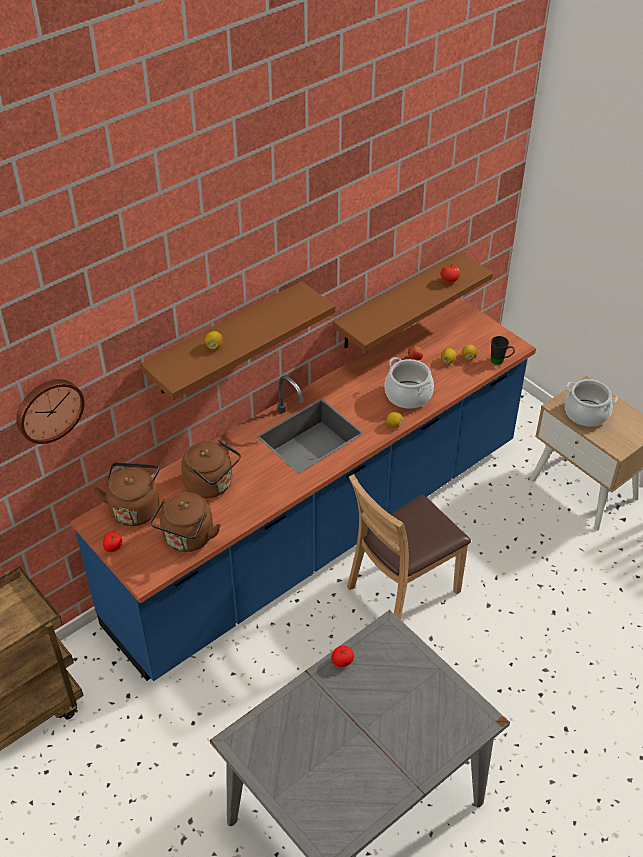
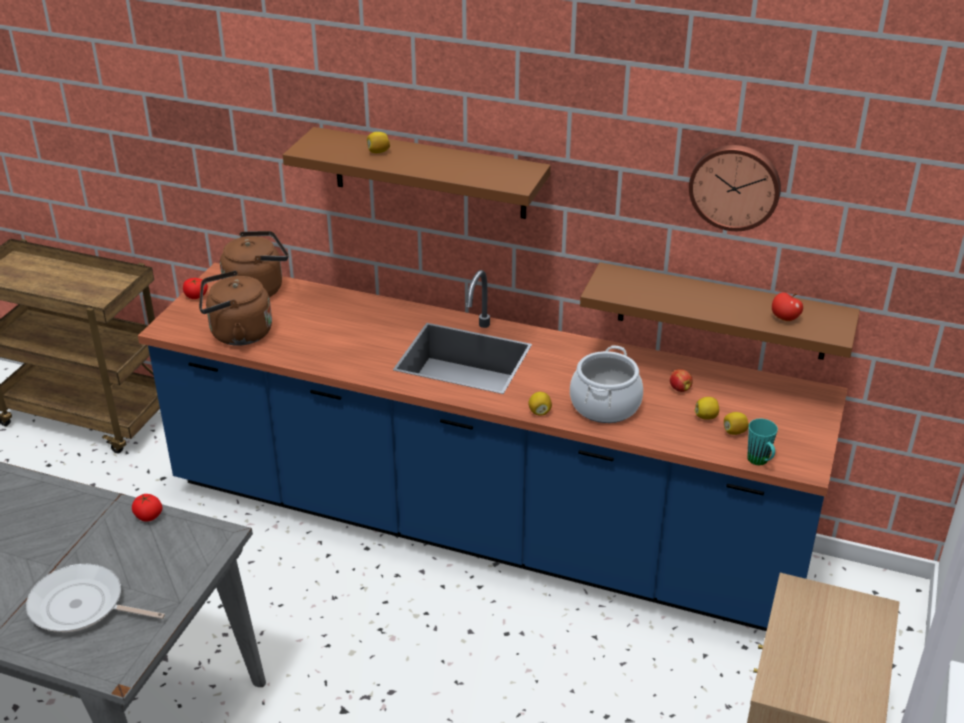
camera: 60 degrees right, 10 degrees down
(48, 409) = (205, 107): wall clock -> wall clock (735, 186)
(212, 485) = (326, 321): brown kettle -> none
(403, 591) = (447, 635): brown chair -> none
(413, 723) = (82, 606): none -> frying pan
(500, 361) = (760, 462): black mug -> turquoise mug
(586, 413) = (814, 627): cooking pot -> none

